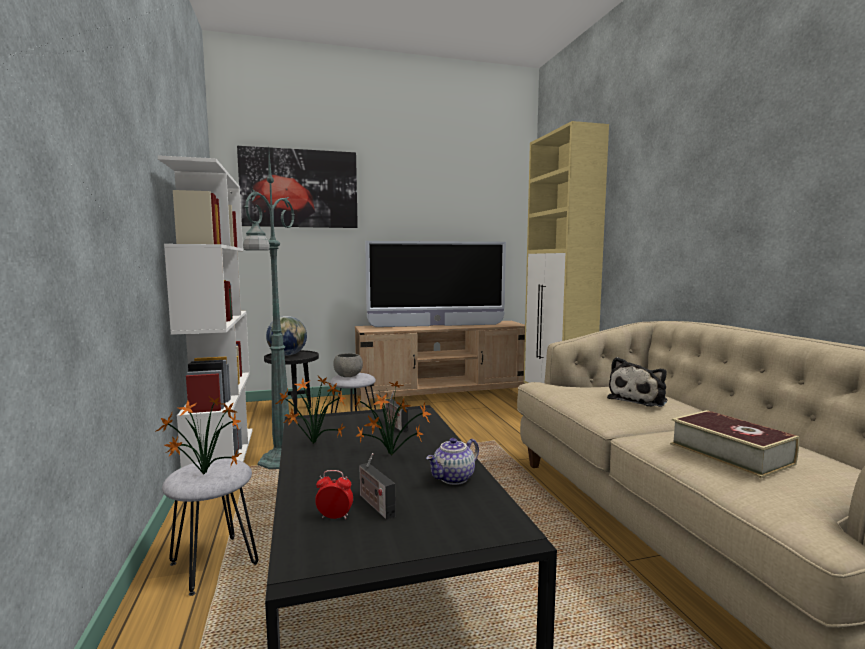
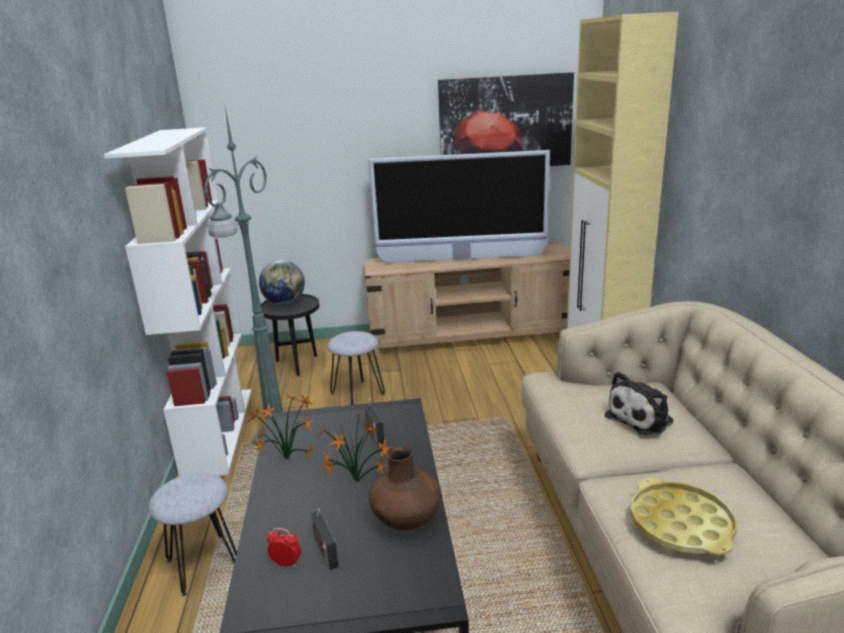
camera: 10 degrees right, 15 degrees up
(202, 474) = (181, 496): potted plant -> none
(299, 189) = (285, 95): picture -> picture (505, 123)
(348, 376) = (347, 339): grey bowl -> none
(454, 479) = (407, 520): teapot -> brown vase
(730, 454) = (680, 525): book -> yellow tray

